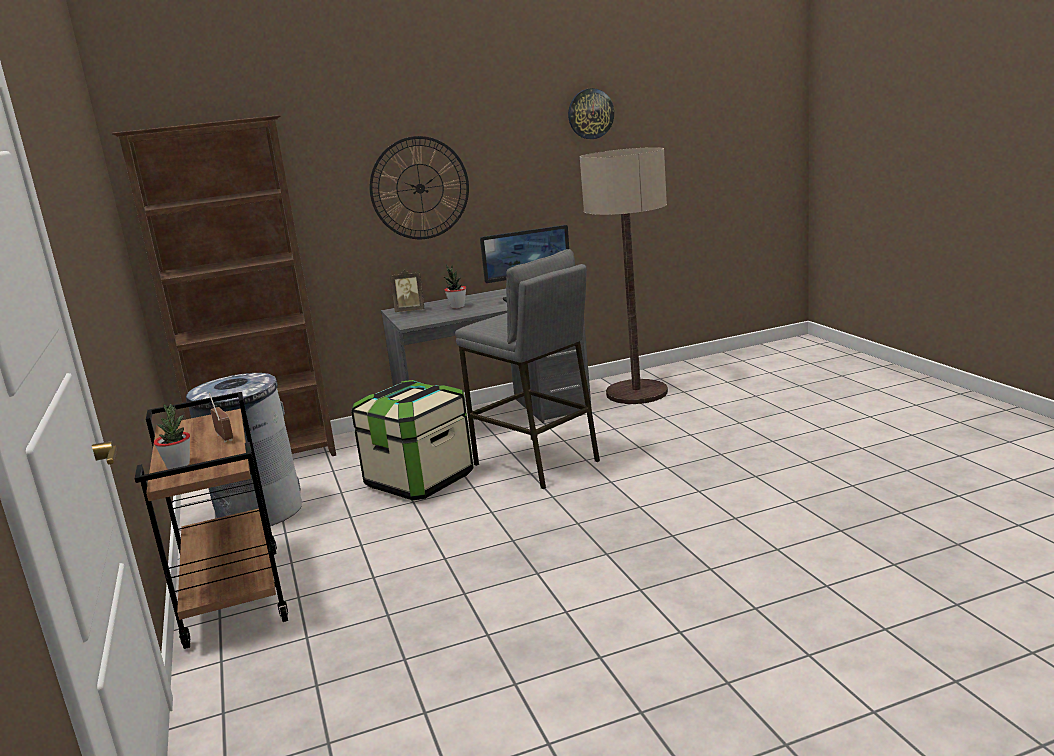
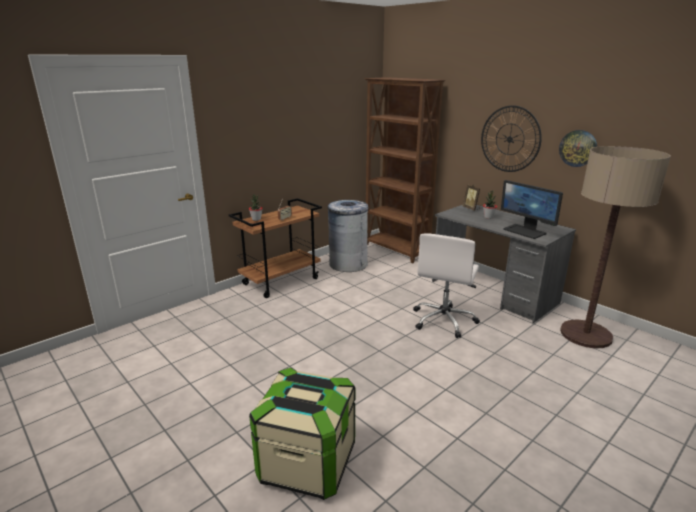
camera: 65 degrees right, 5 degrees up
(420, 480) = (400, 291): storage box -> storage box (307, 463)
(536, 462) = (444, 320): grey stool -> white office chair
(590, 114) = (656, 115): wall clock -> wall clock (578, 148)

